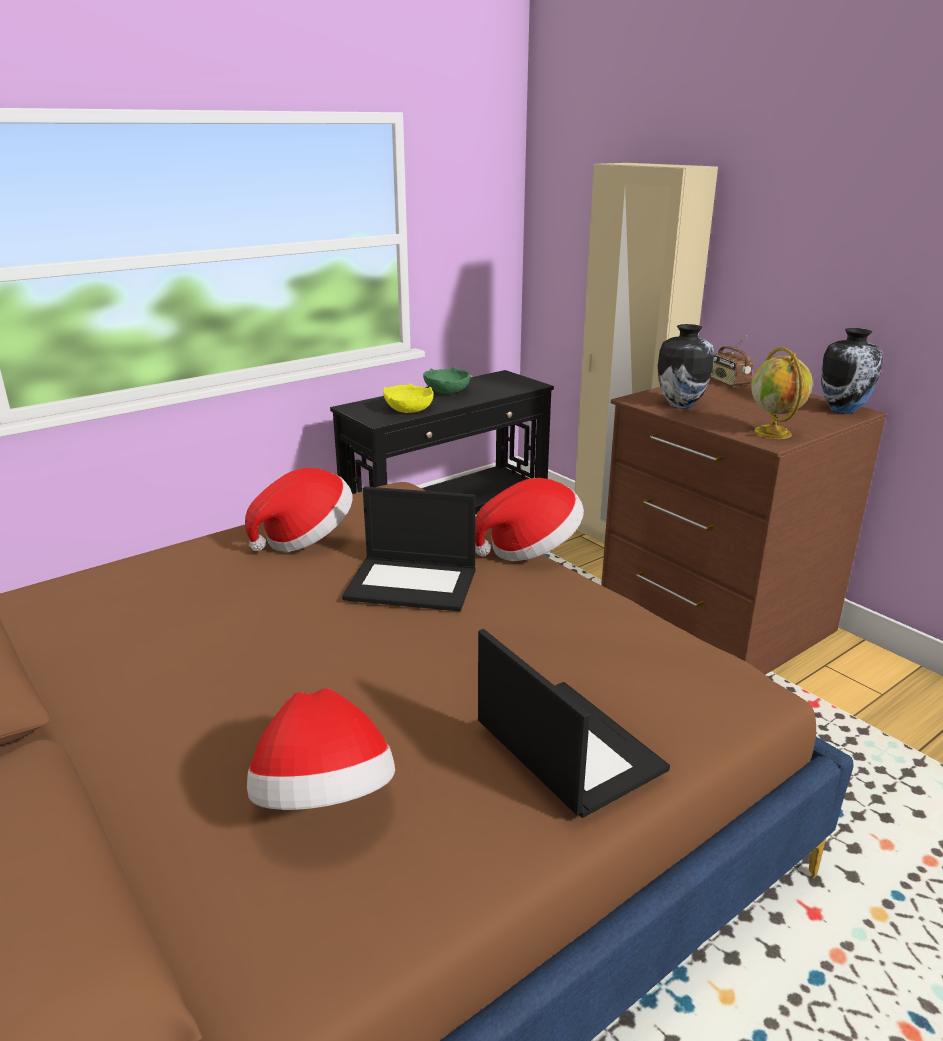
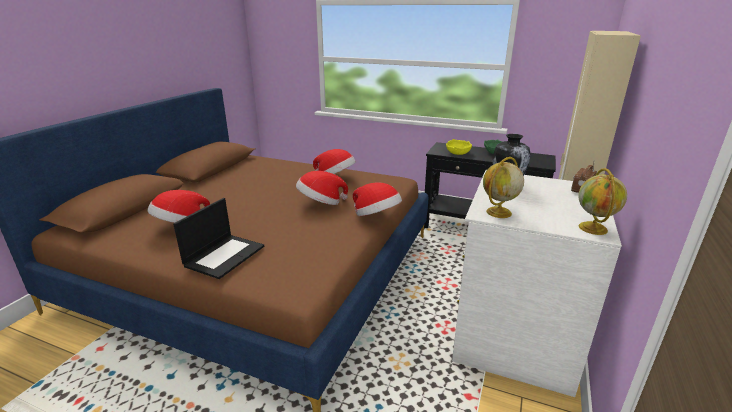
camera: 60 degrees right, 0 degrees up
(413, 583) = (321, 203): laptop -> hat
(713, 621) = (512, 335): brown dresser -> white dresser
(843, 410) = (593, 229): vase -> globe

